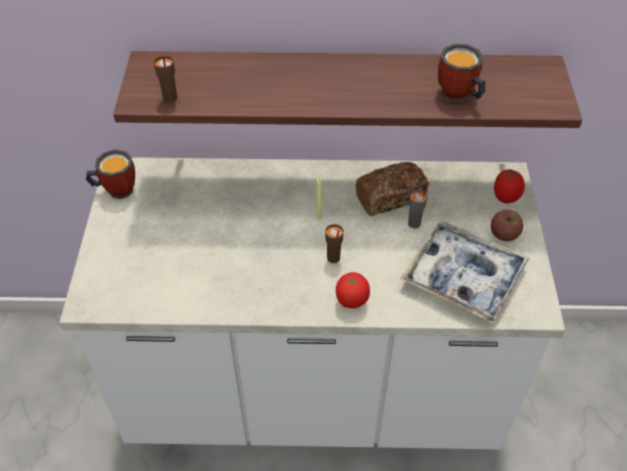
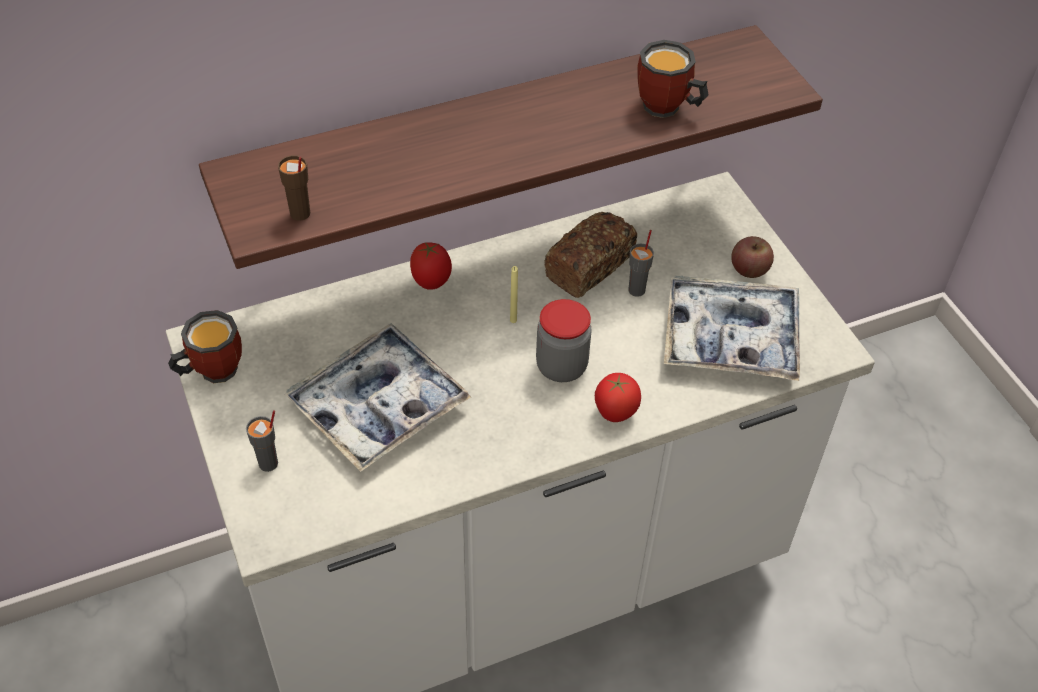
camera: 25 degrees left, 0 degrees up
(115, 258) = (269, 463): none -> grey cup
(201, 244) = (378, 406): none -> tray
(333, 258) = (561, 367): brown cup -> jar
(505, 198) = (728, 224): tomato -> tomato (431, 282)

